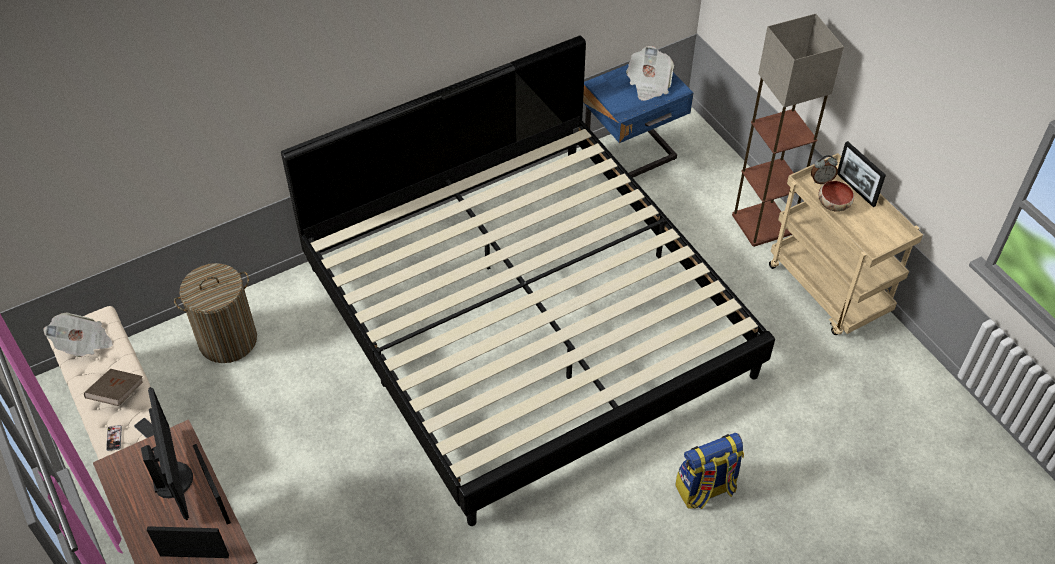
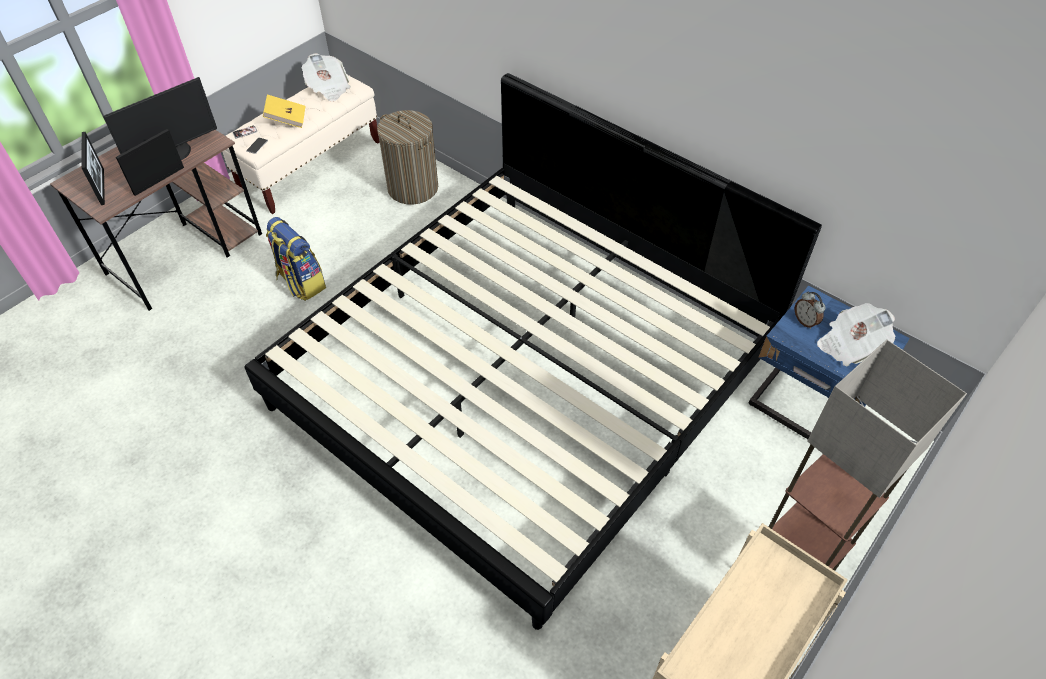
camera: 70 degrees right, 0 degrees up
(117, 394) = (286, 119): brown book -> yellow book
(705, 489) = (359, 609): backpack -> backpack (300, 282)
(821, 180) = (788, 573): alarm clock -> alarm clock (805, 321)
(833, 203) = (751, 598): bowl -> none
(855, 189) = (798, 625): picture frame -> none

